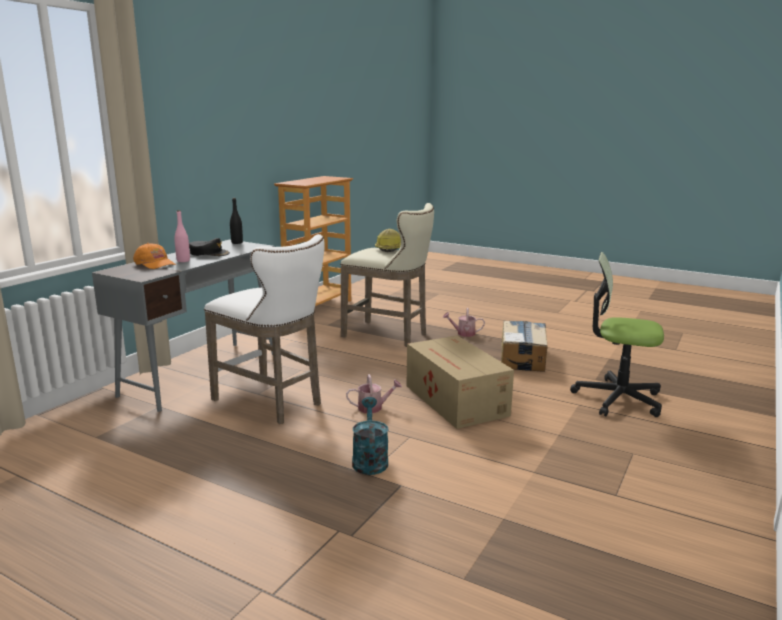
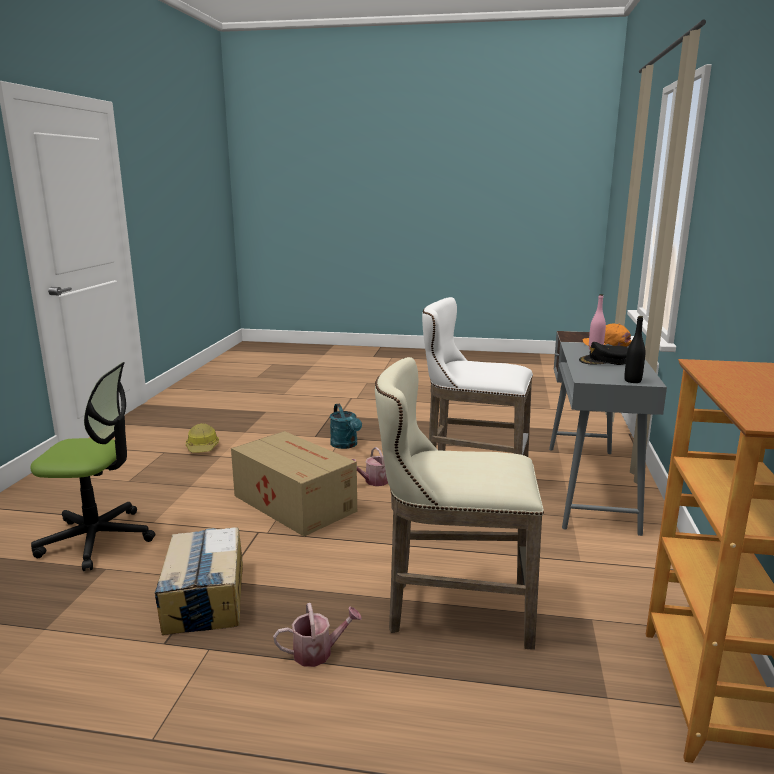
camera: 160 degrees right, 0 degrees up
(389, 248) = (466, 468): hard hat -> hard hat (202, 447)

